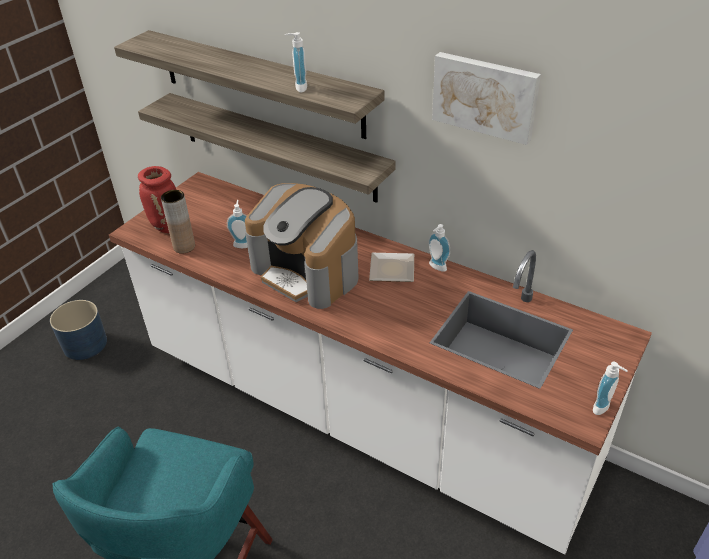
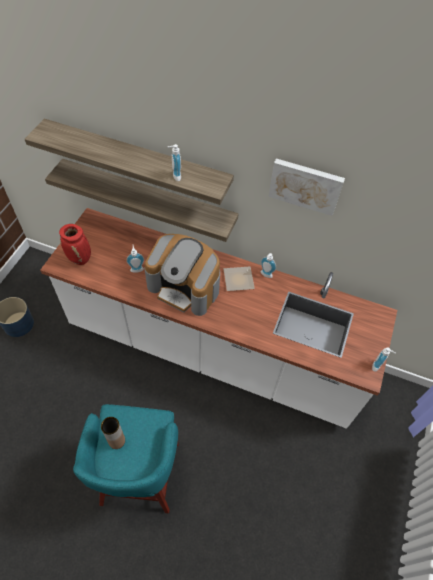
camera: 15 degrees left, 15 degrees up
(184, 247) = (97, 275): brown vase -> brown vase (116, 440)

